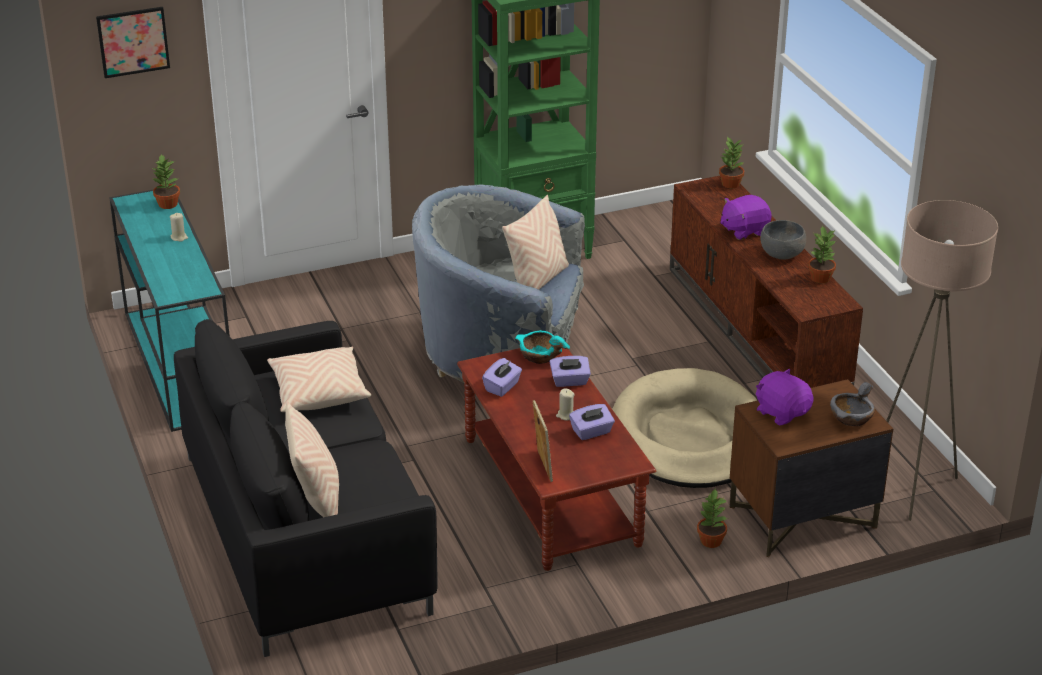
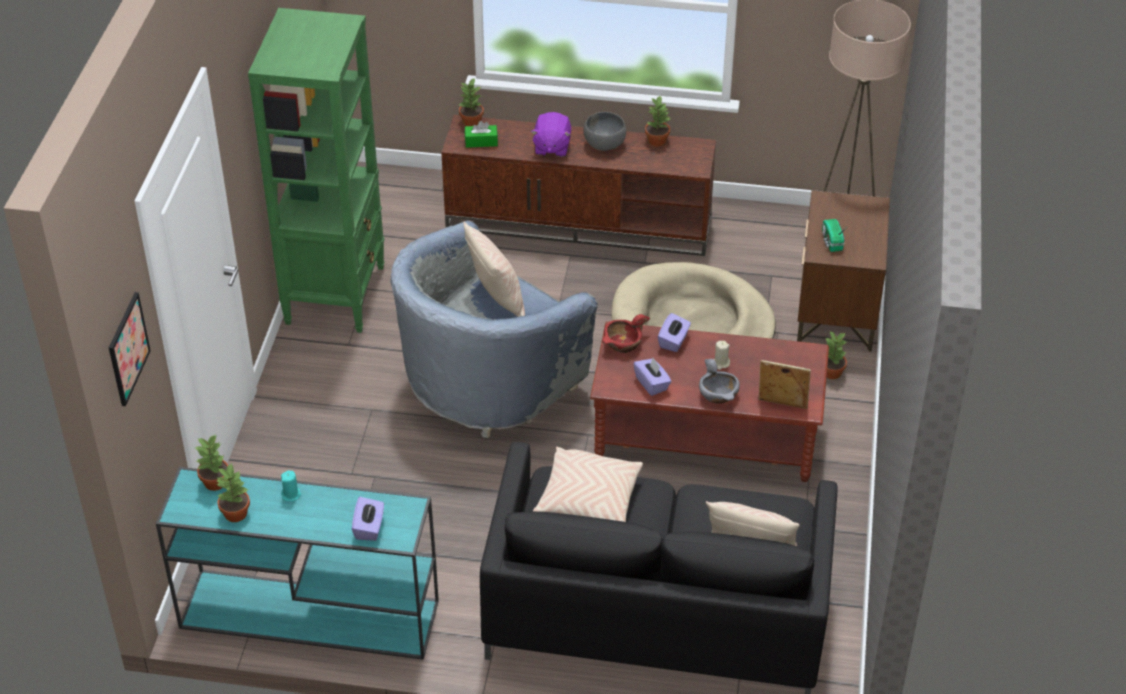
camera: 60 degrees left, 10 degrees up
(143, 222) = (235, 513): none -> potted plant
(179, 237) = (291, 495): beige candle -> turquoise candle
(539, 356) = (623, 344): turquoise bowl -> red bowl
(591, 432) = (755, 358): purple tissue box -> purple tissue box (369, 528)
(710, 196) = (481, 141): none -> green tissue box
(782, 412) = (831, 242): purple plush toy -> radio
(851, 418) = (863, 211): grey bowl -> grey bowl (718, 394)

